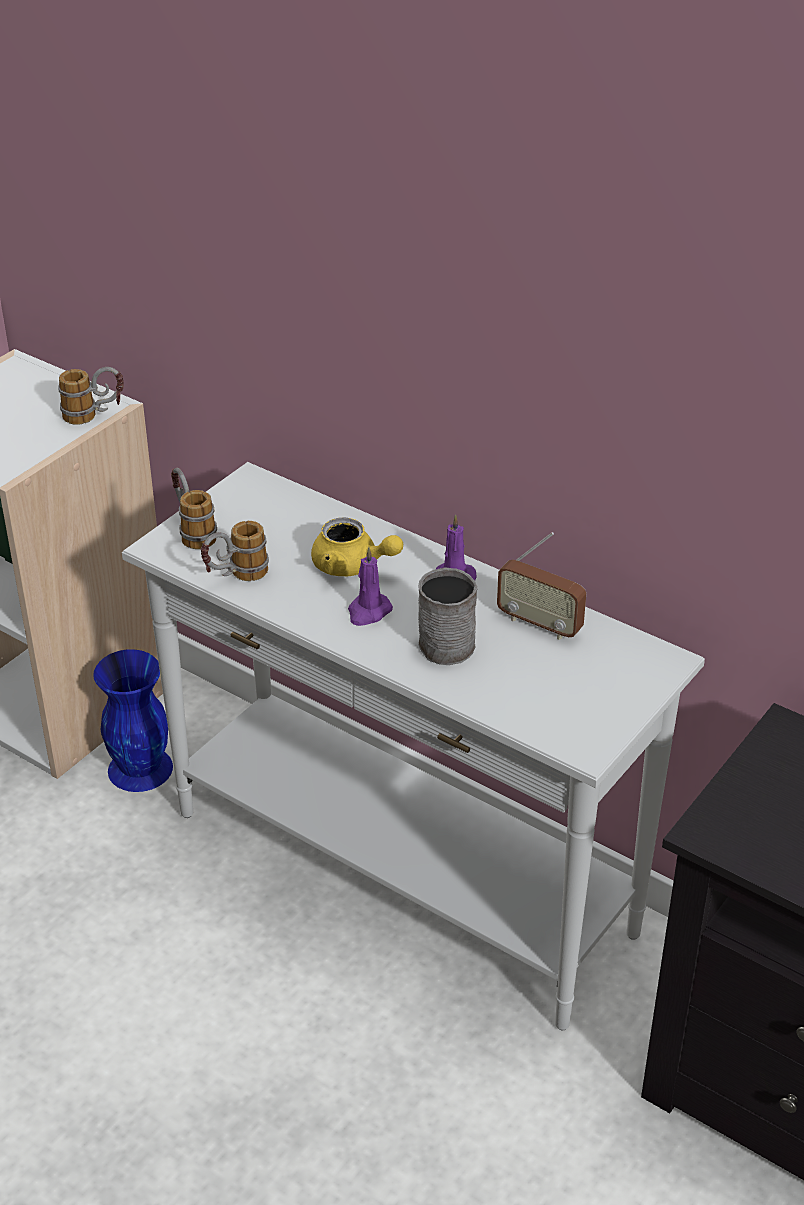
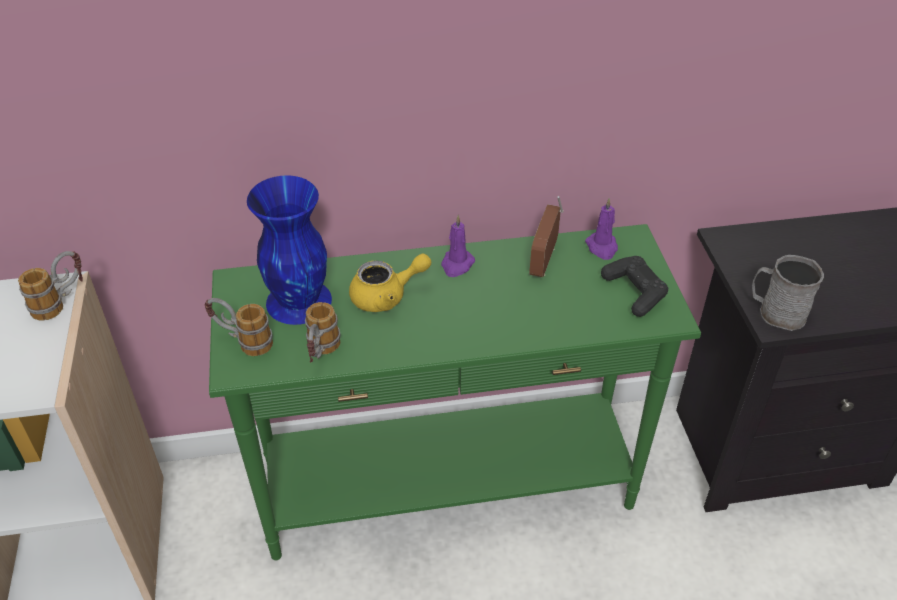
camera: 45 degrees left, 5 degrees up
(141, 768) = (207, 550): blue vase -> blue vase (299, 300)
(368, 612) = (439, 319): purple candle -> purple candle (602, 247)
(407, 872) = (450, 486): white console table -> green console table
(443, 640) = (508, 307): grey mug -> grey mug (776, 312)
(539, 624) = (544, 260): radio -> radio turned 120 degrees clockwise
(584, 704) = (634, 292): none -> black game controller

